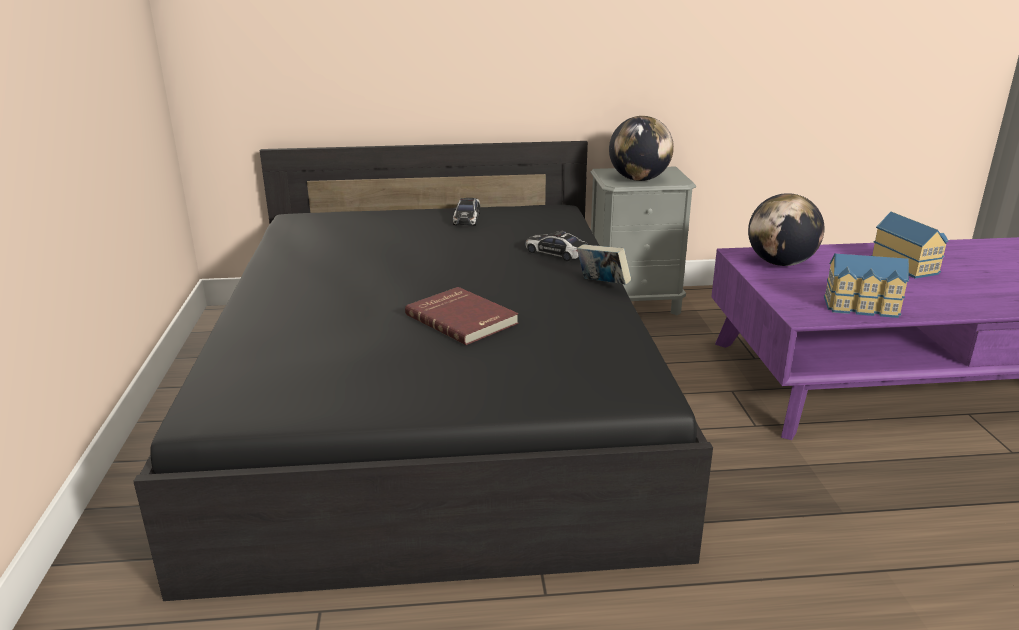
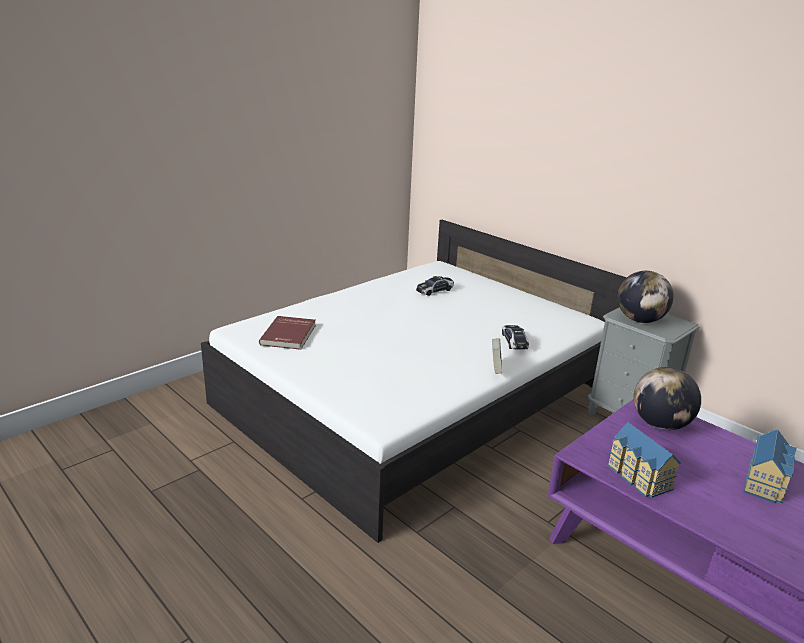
camera: 50 degrees right, 0 degrees up
(434, 400) = (414, 397): black bed -> white bed
(463, 318) = (390, 346): red book -> red book (289, 335)
(467, 218) = (518, 302): toy car -> toy car (435, 290)

